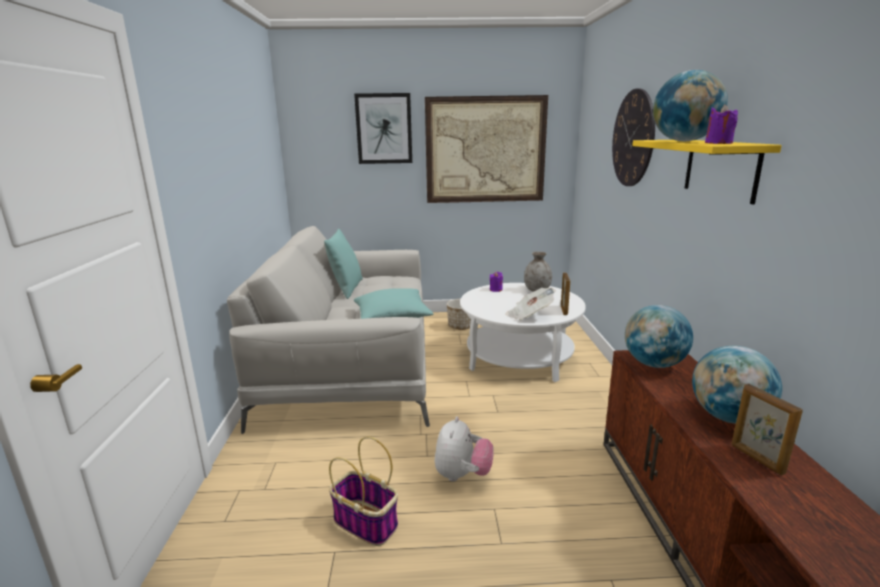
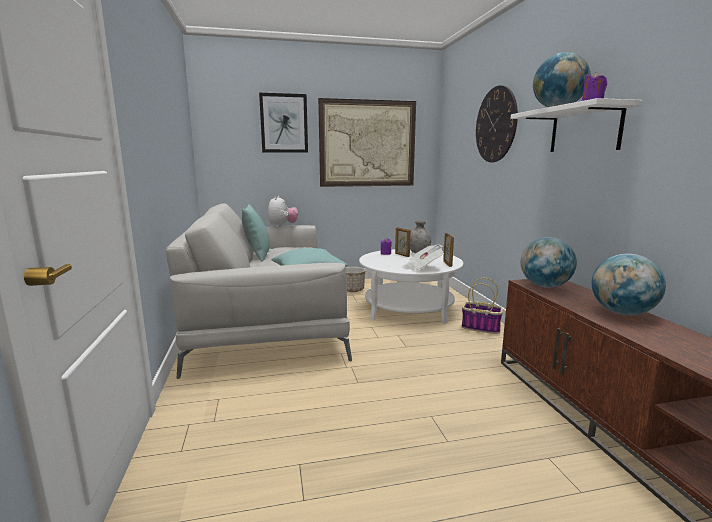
camera: 10 degrees left, 5 degrees down
(367, 523) = (322, 438): basket -> basket (481, 328)
(462, 475) = (394, 394): plush toy -> plush toy (282, 226)
(720, 169) = (584, 130): yellow shelf -> white shelf
(756, 459) = (660, 335): picture frame -> picture frame (402, 255)

